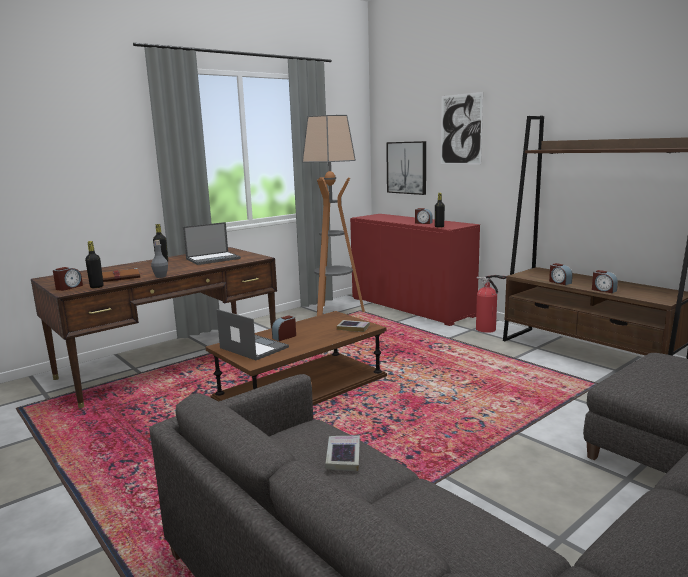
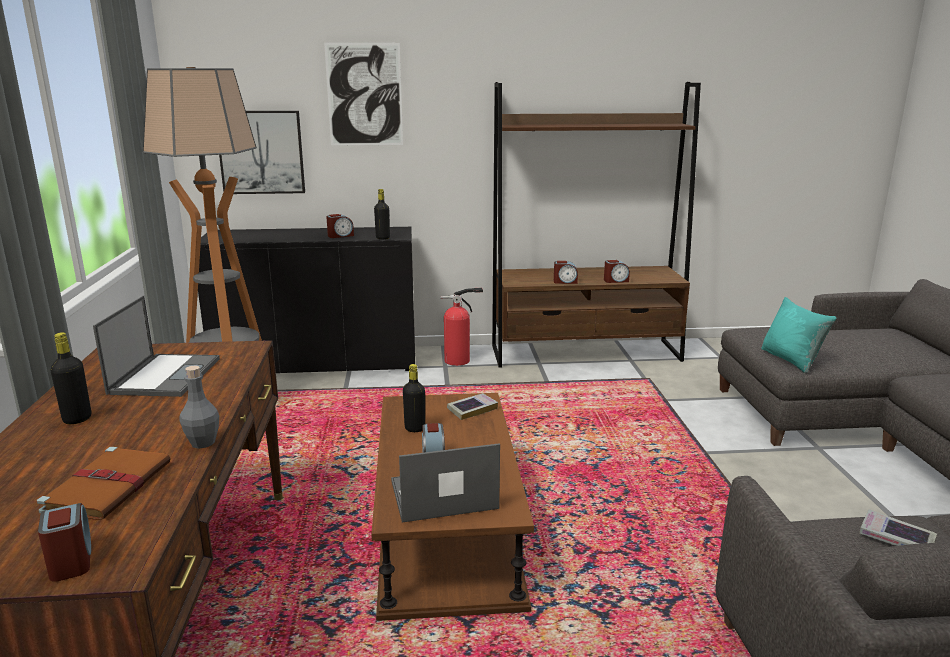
camera: 55 degrees left, 5 degrees up
(96, 287) = (145, 522): black bottle -> black bottle (415, 428)
(410, 307) = (317, 362): red cabinet -> black cabinet
(632, 382) = (791, 360): none -> turquoise pillow

